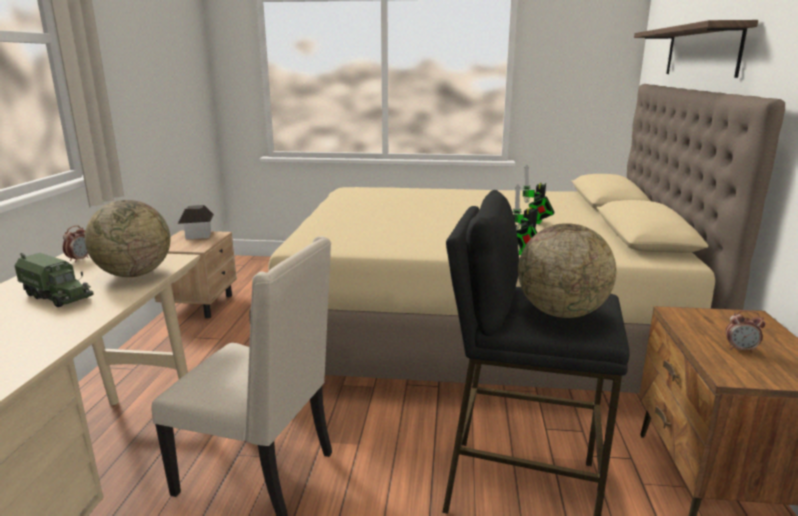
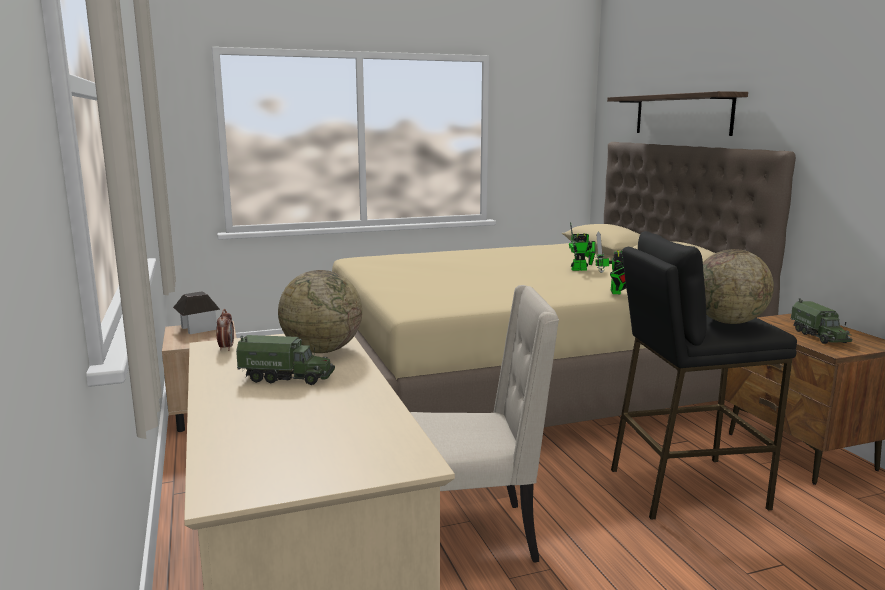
camera: 25 degrees left, 5 degrees down
(536, 222) = (581, 269): toy robot -> toy robot turned 90 degrees counterclockwise
(740, 349) = (819, 336): alarm clock -> toy truck

